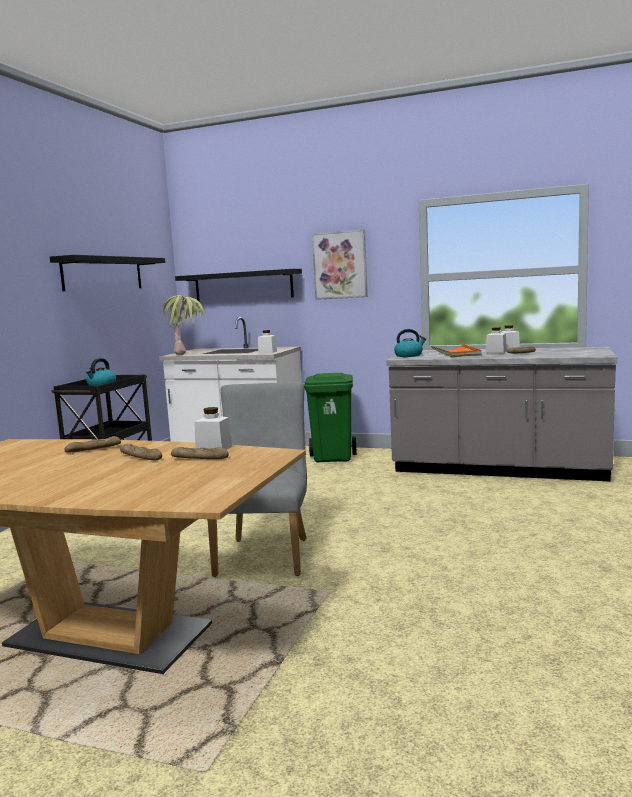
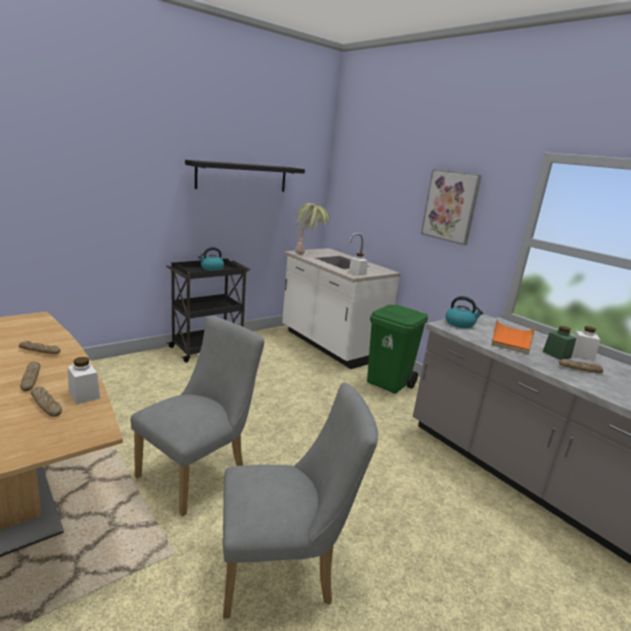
camera: 30 degrees right, 10 degrees up
(243, 286) = (371, 205): black shelf -> none
(422, 564) = (284, 569): none -> grey chair
(496, 352) = (556, 354): white jar -> green jar

